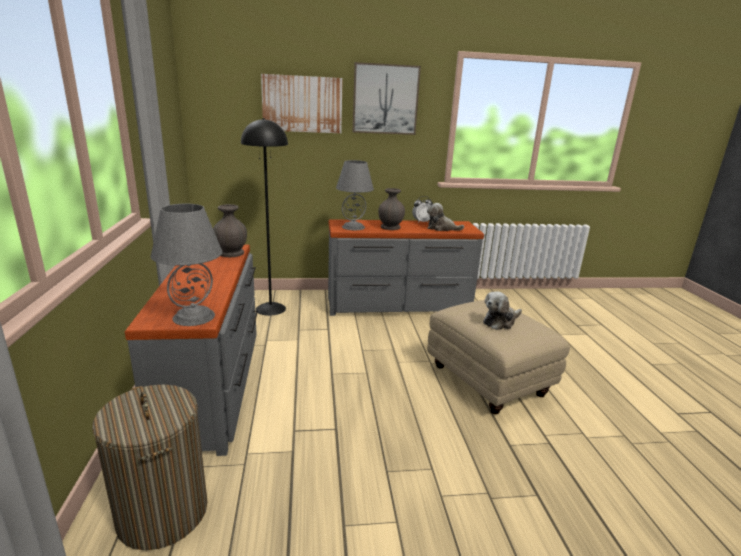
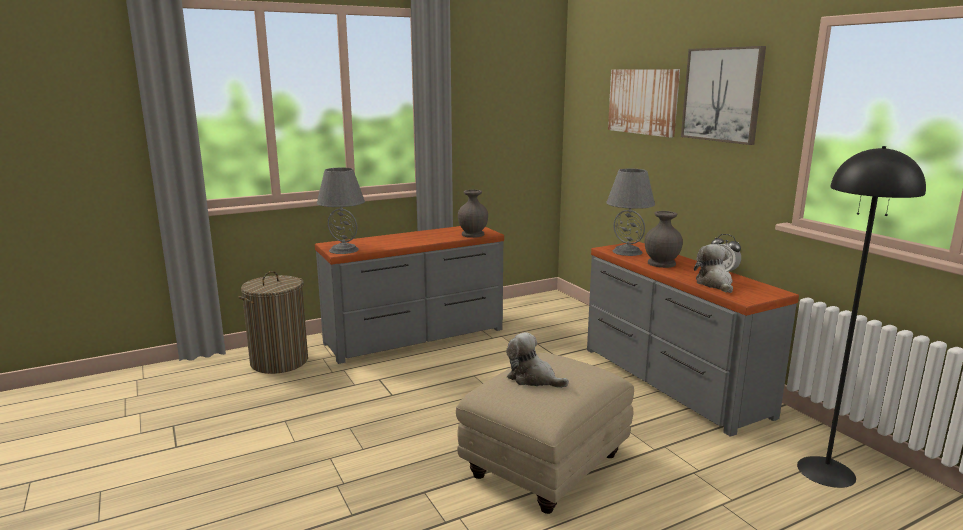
camera: 70 degrees right, 5 degrees down
(270, 308) = (562, 322): black floor lamp -> black floor lamp (826, 471)

